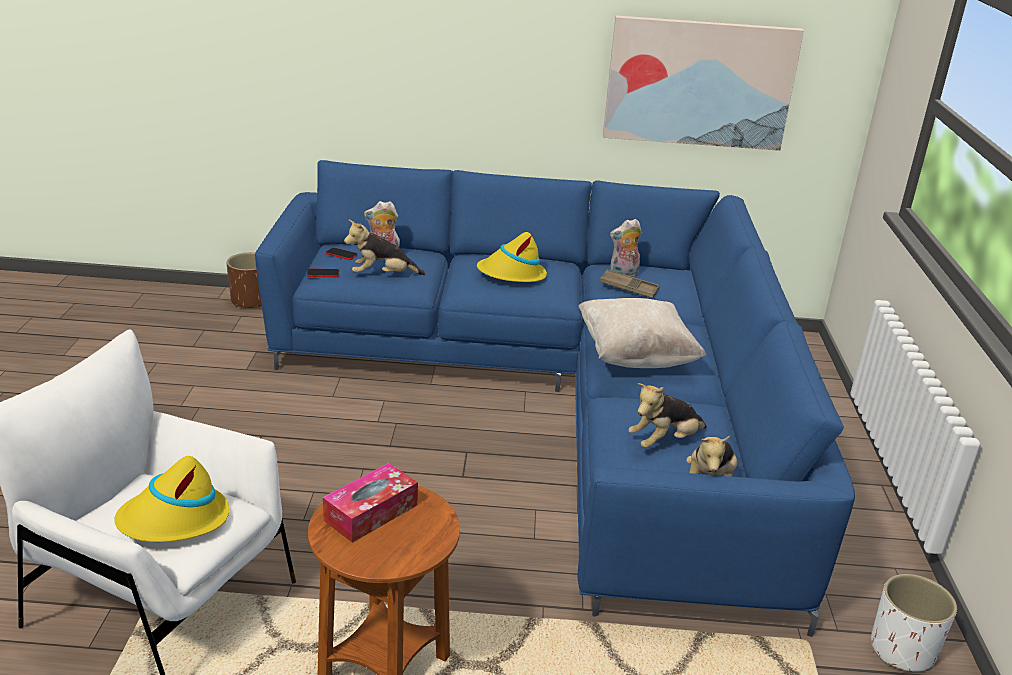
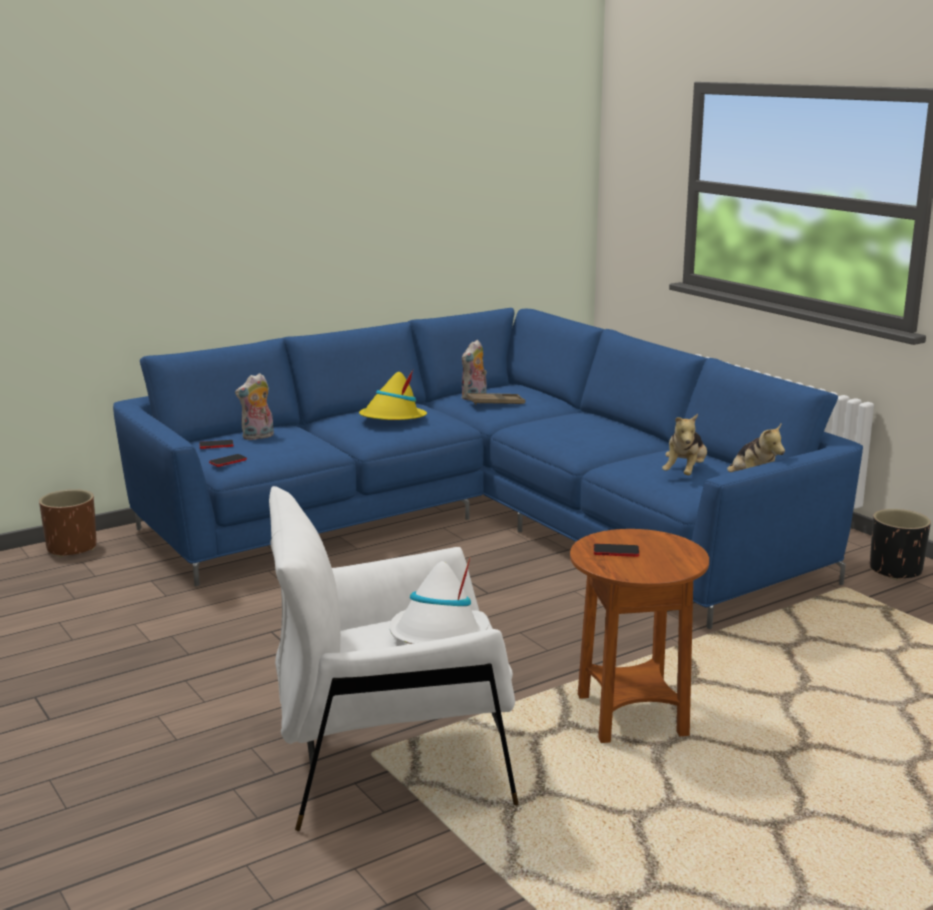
camera: 35 degrees left, 10 degrees down
(174, 520) = (438, 635): yellow hat -> white hat
(371, 513) = (616, 551): tissue box -> phone
(382, 275) = (283, 449): plush toy -> none
(635, 357) = (578, 438): beige pillow -> none
(699, 83) = (471, 213): picture -> none
(902, 650) = (895, 570): white planter -> black planter

